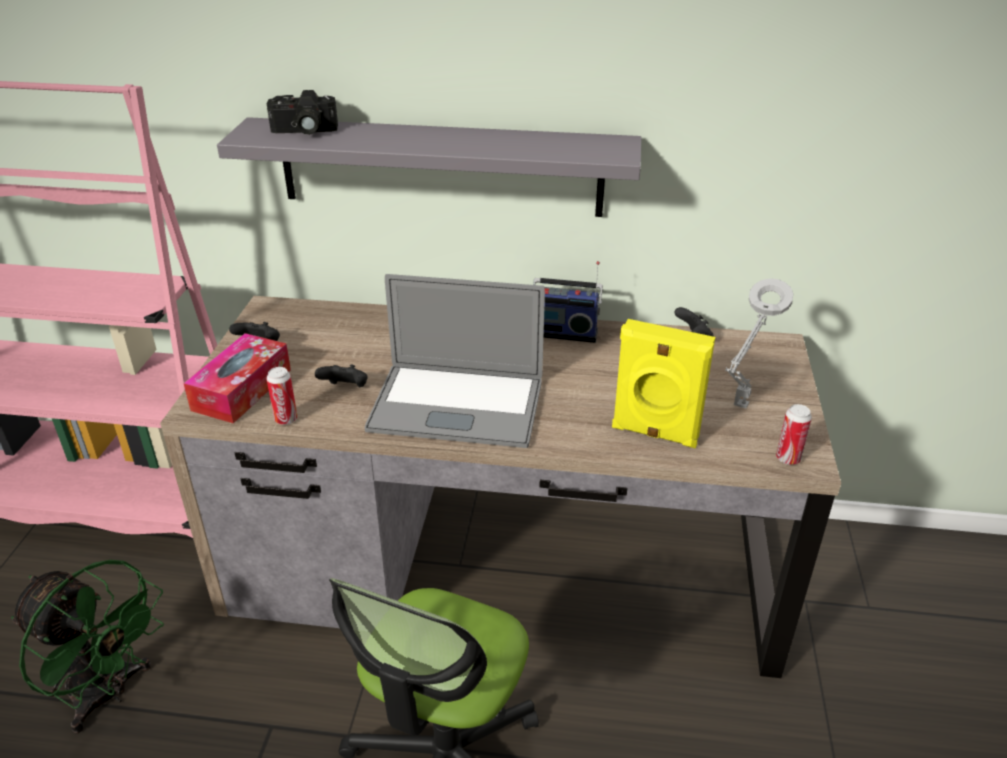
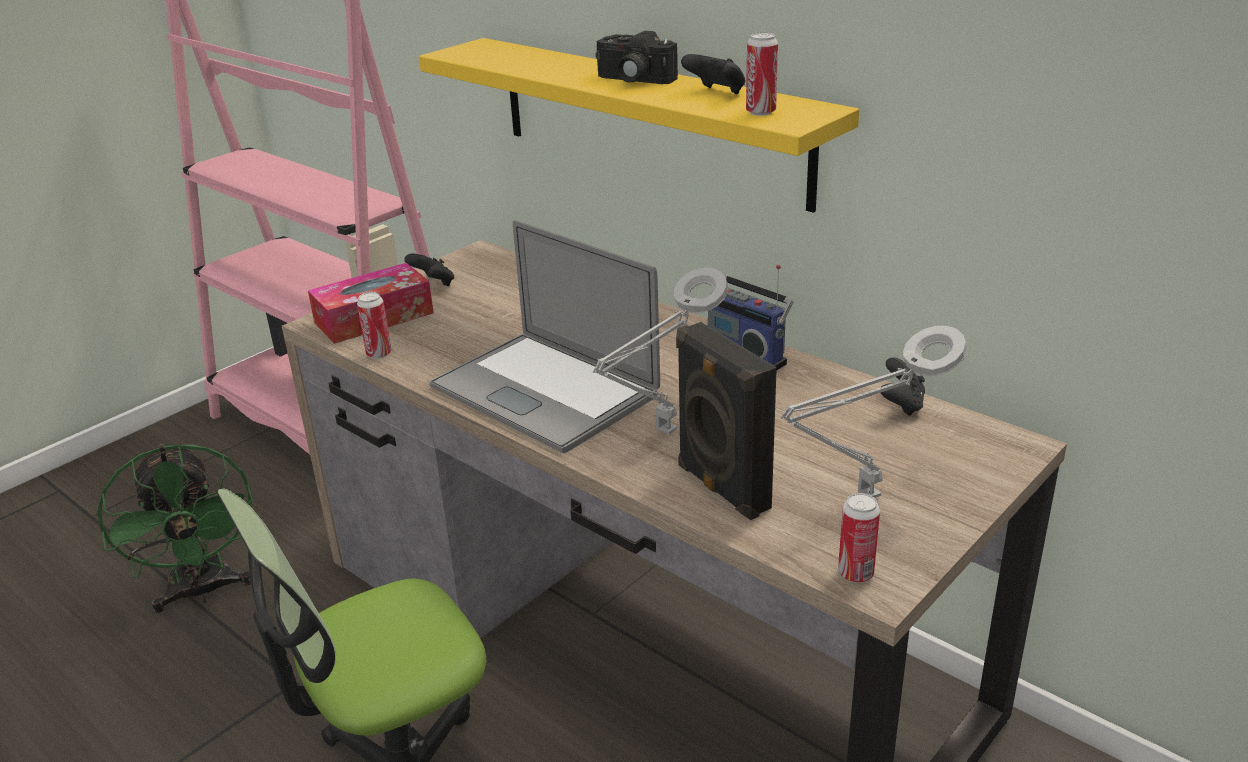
camera: 35 degrees right, 5 degrees down
(303, 131) = (509, 55): camera -> camera (632, 80)
(345, 389) = (460, 344): black game controller -> black game controller (716, 93)
(440, 167) = (648, 119): grey shelf -> yellow shelf
(575, 409) = (662, 434): none -> grey table lamp
(585, 151) = (760, 112): none -> can
(654, 434) = (720, 488): yellow speaker -> black speaker

